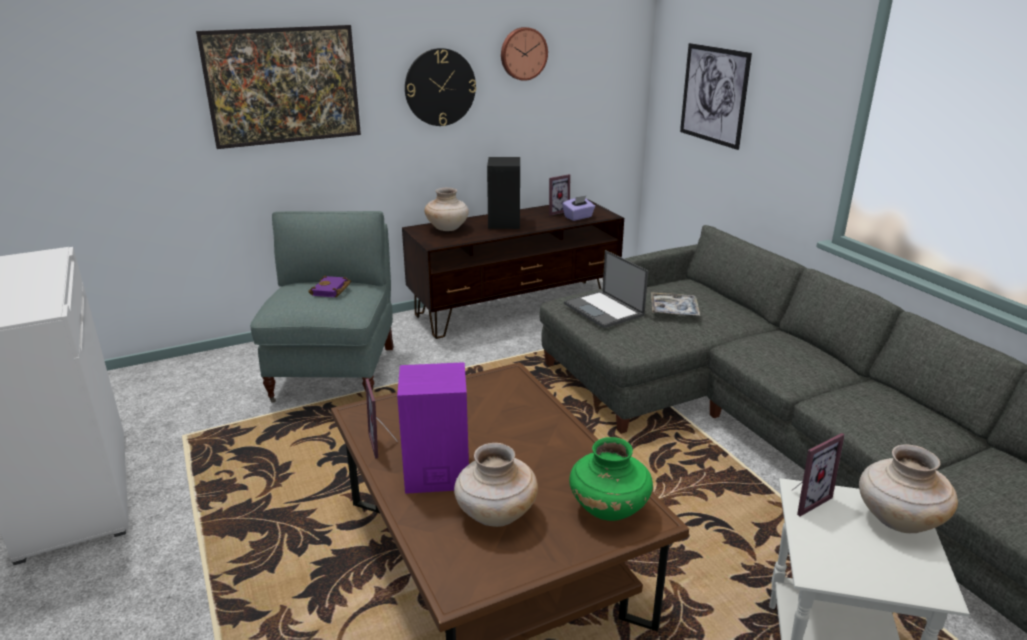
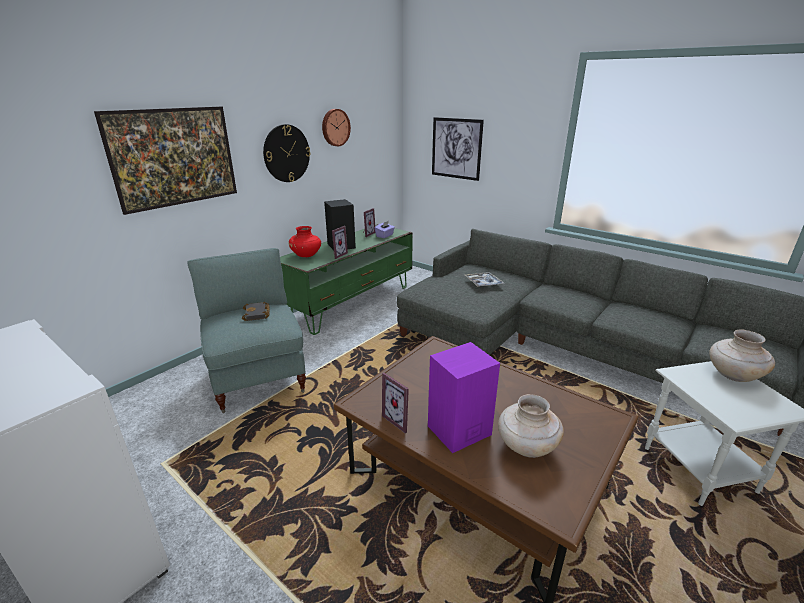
camera: 25 degrees left, 0 degrees up
(331, 290) = (257, 314): purple book -> black book
(447, 228) = (306, 255): beige vase -> red vase
(515, 307) = (351, 303): brown tv stand -> green tv stand
(604, 310) = (445, 291): laptop -> none
(608, 509) = (585, 418): green vase -> none
(803, 499) = (682, 377): picture frame -> picture frame (337, 255)

